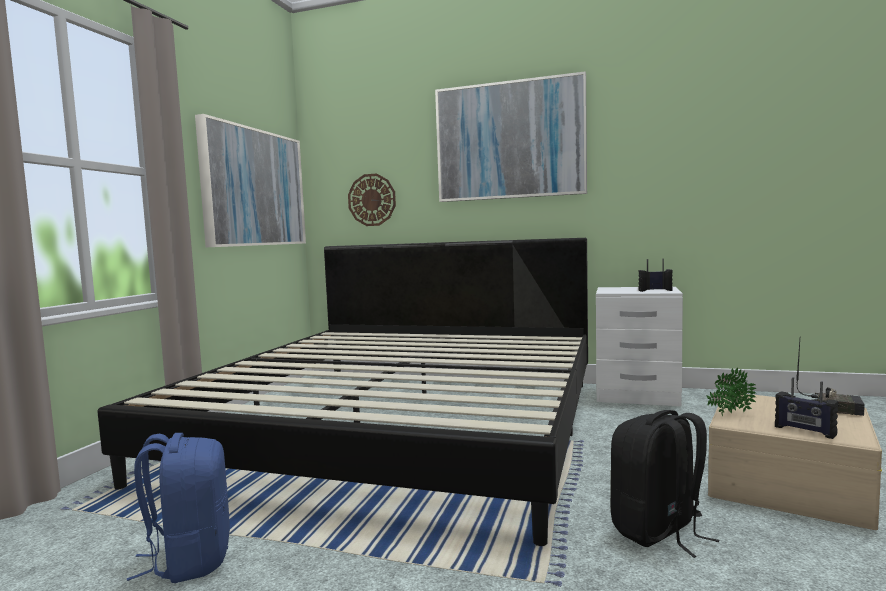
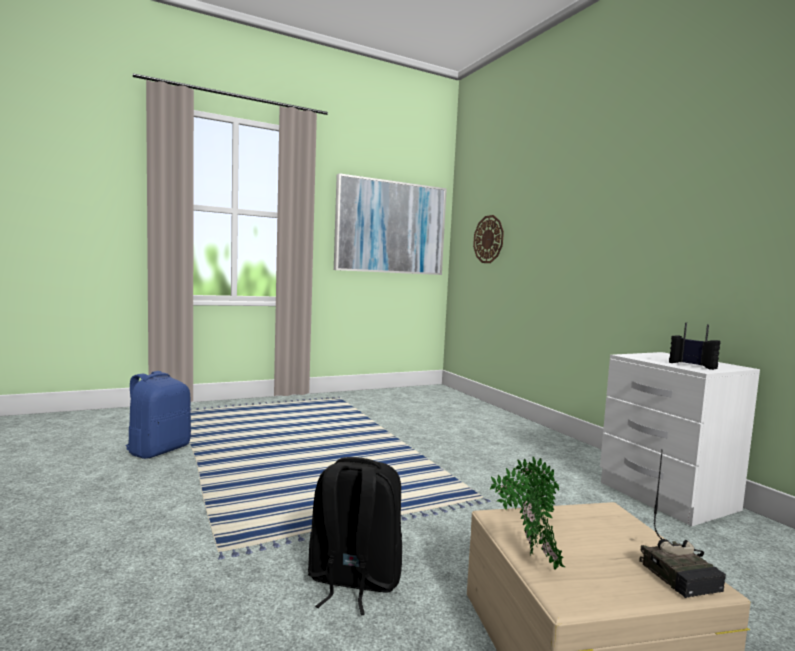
camera: 45 degrees right, 0 degrees up
(400, 426) = (398, 434): bed -> none
(510, 141) = (596, 177): picture -> none
(804, 431) = (538, 561): radio -> potted plant

